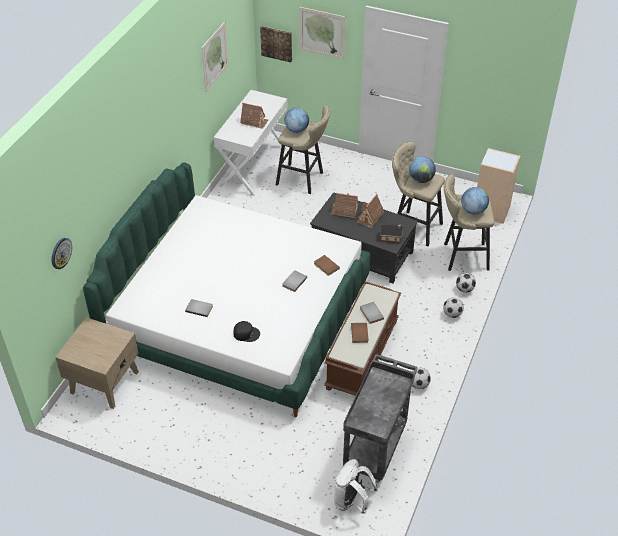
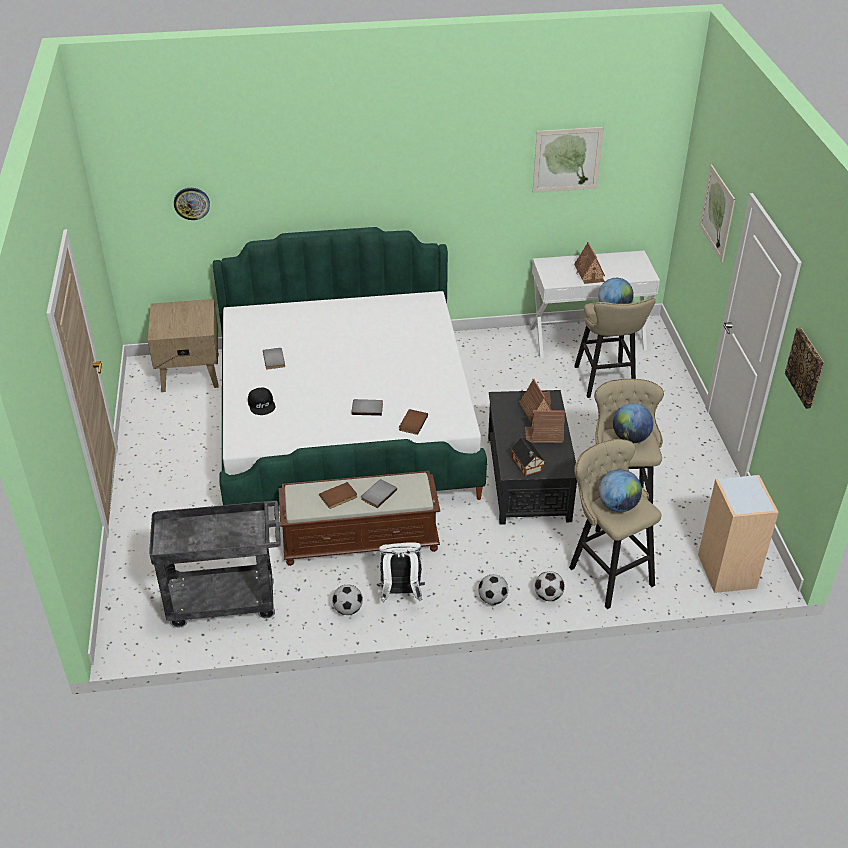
camera: 60 degrees right, 5 degrees down
(276, 43) = (689, 207): picture -> picture (806, 367)
(352, 501) = (137, 614): white backpack -> white backpack (400, 594)

